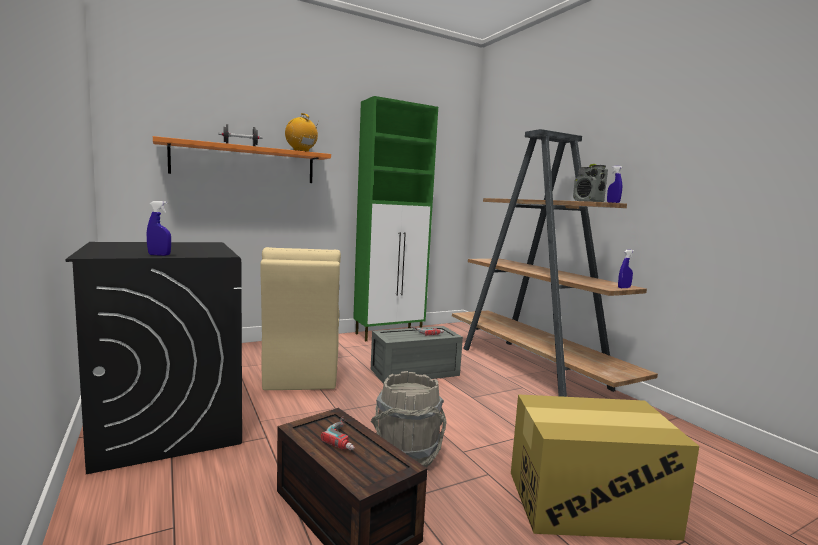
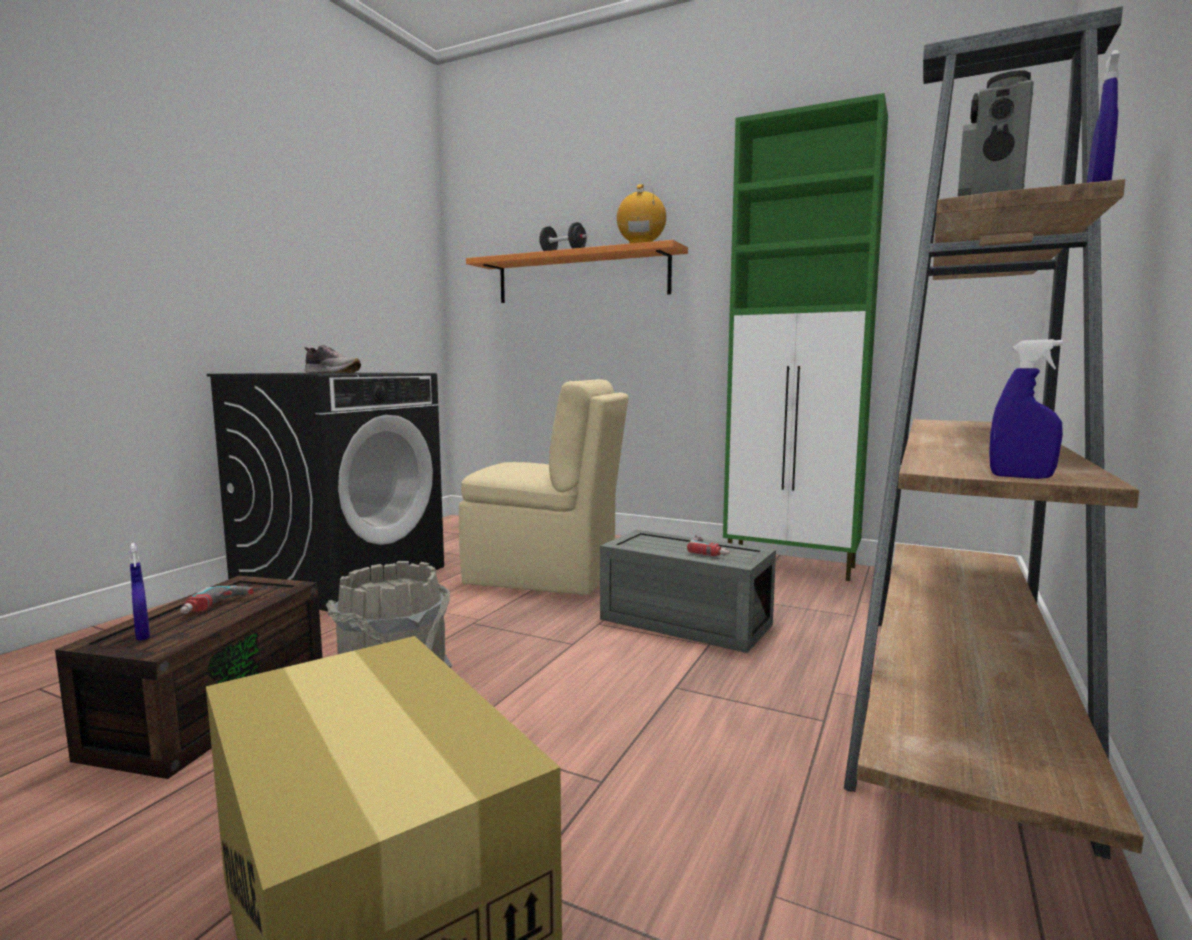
camera: 55 degrees right, 0 degrees up
(159, 255) = (277, 373): blue spray bottle -> blue spray bottle (143, 635)
(194, 251) = (333, 373): none -> shoe
(301, 374) = (545, 575): beige chair -> beige chair turned 120 degrees counterclockwise

